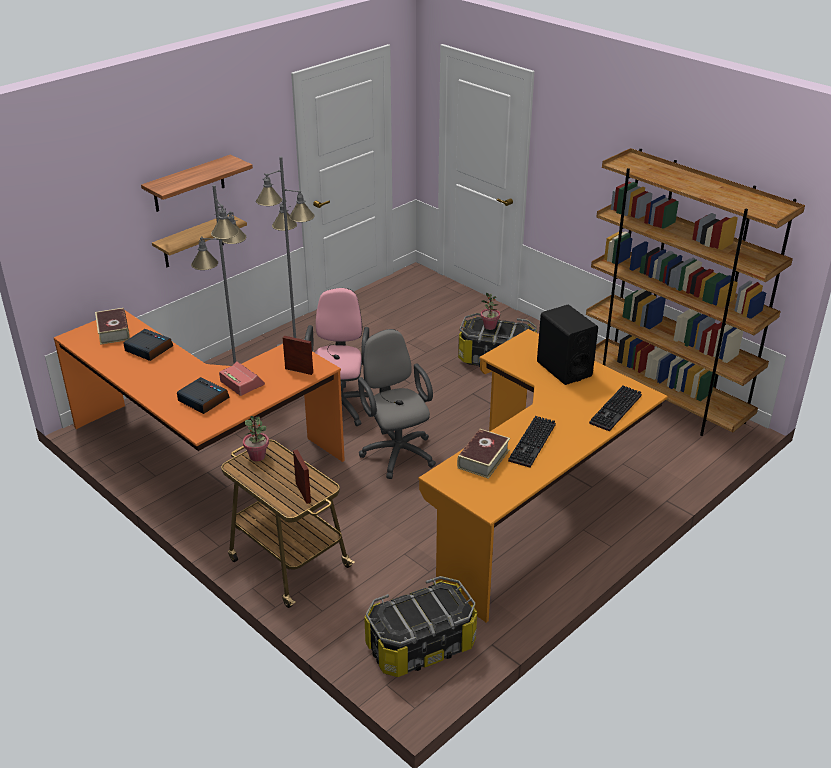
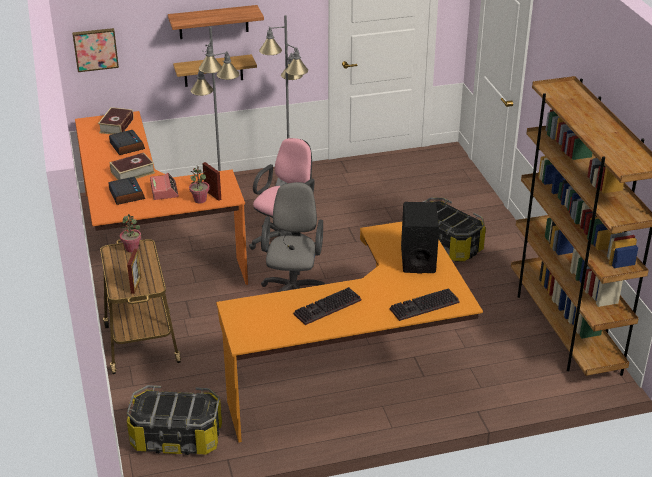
camera: 30 degrees right, 0 degrees up
(66, 245) = (95, 49): none -> picture
(483, 459) = (277, 306): book -> book (132, 172)
(489, 327) = (443, 212): potted plant -> potted plant (200, 200)

